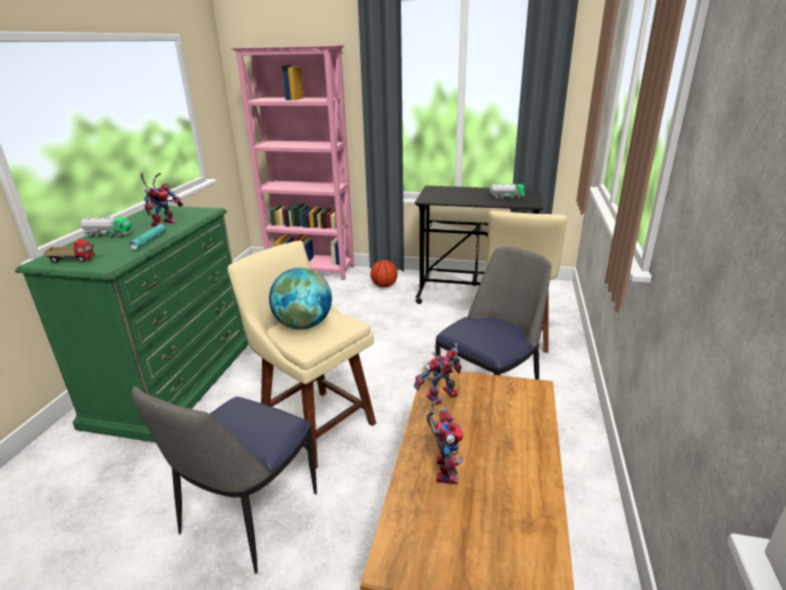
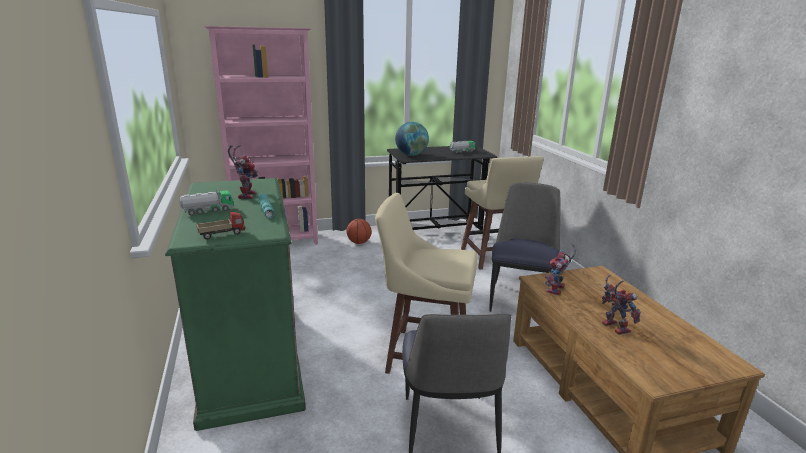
camera: 30 degrees left, 5 degrees down
(304, 325) = (432, 260): globe -> globe (411, 155)

